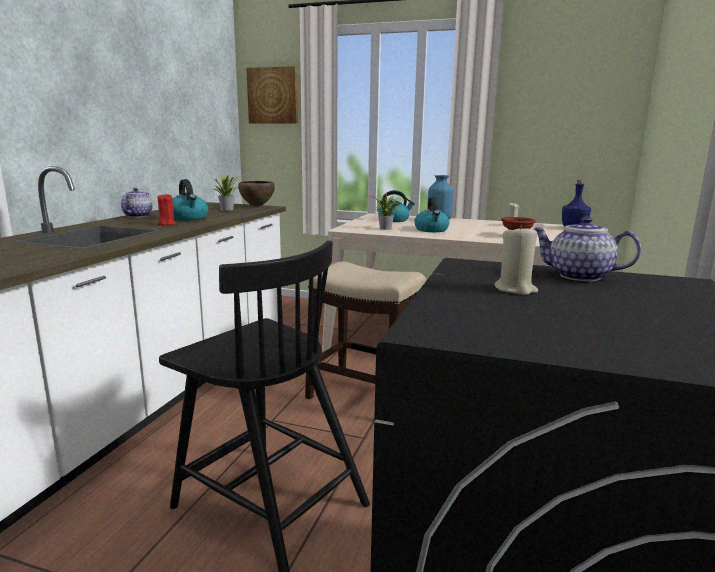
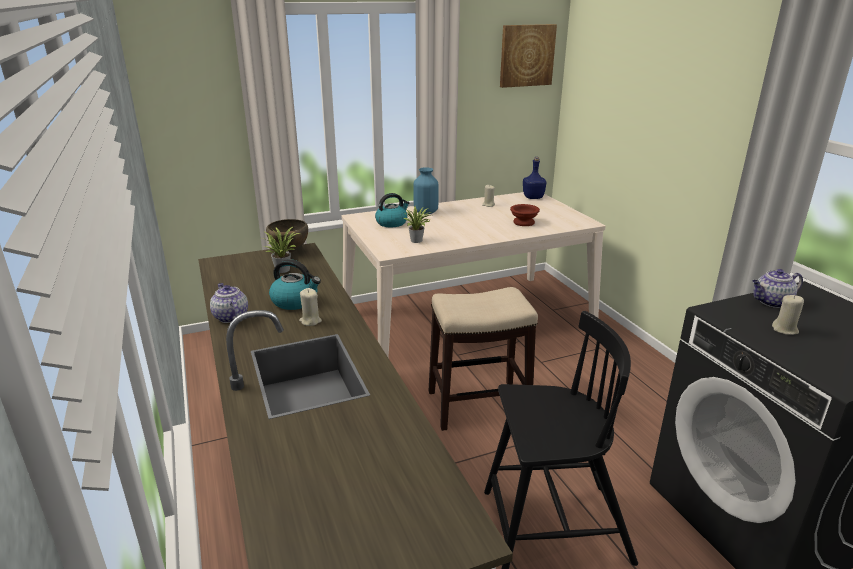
camera: 40 degrees left, 10 degrees up
(166, 224) = (310, 321): red candle -> beige candle
(273, 95) = (191, 90): picture -> picture (526, 55)
(431, 230) = (454, 231): kettle -> none

